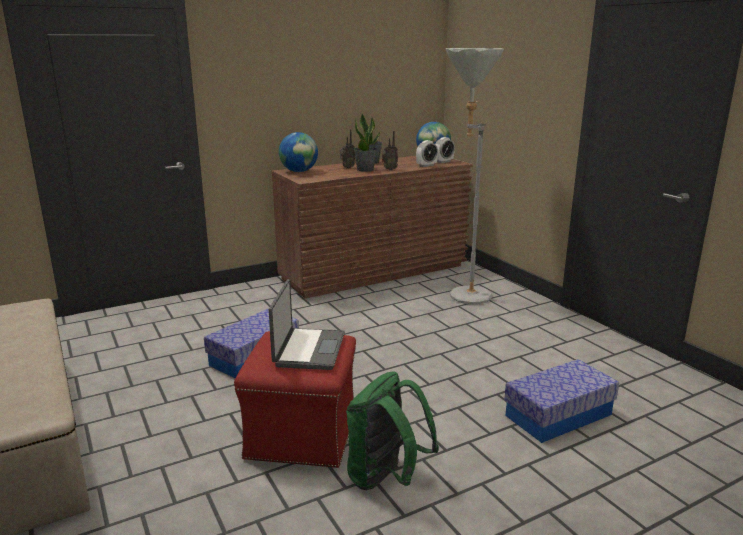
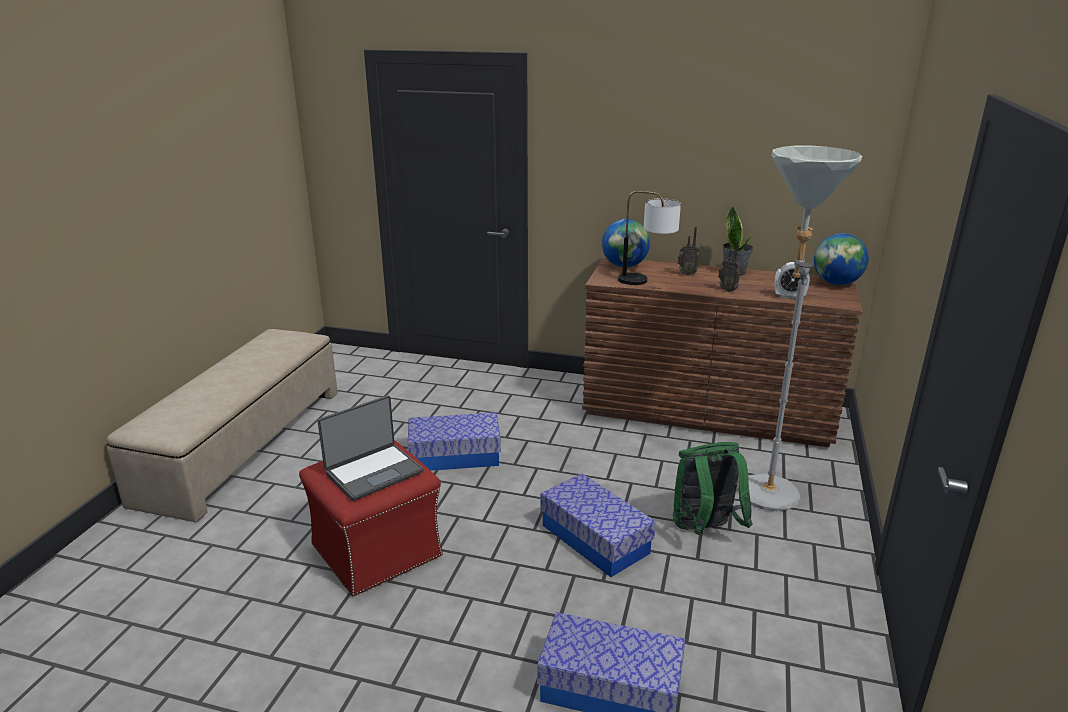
camera: 45 degrees right, 5 degrees up
(335, 175) = (646, 282): none -> table lamp
(365, 169) = (699, 282): potted plant -> none
(386, 478) = (368, 631): green backpack -> green backpack (704, 529)
(427, 356) = (595, 539): none -> storage box
(443, 162) = (829, 296): alarm clock -> none

